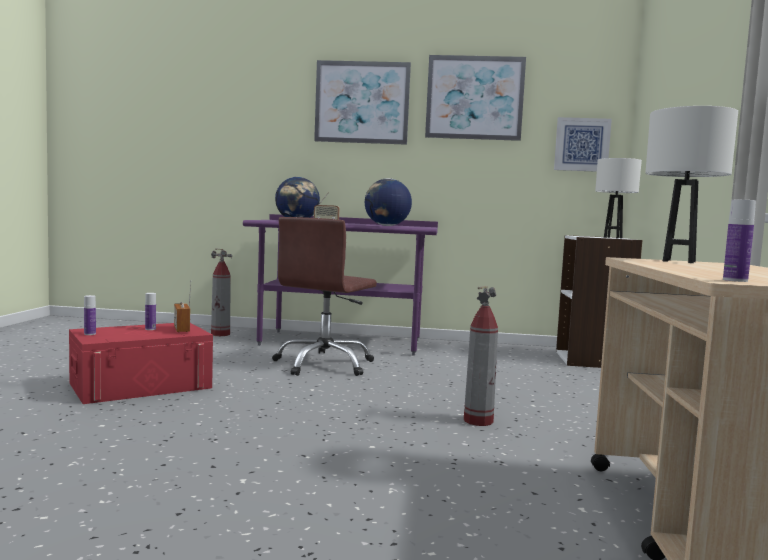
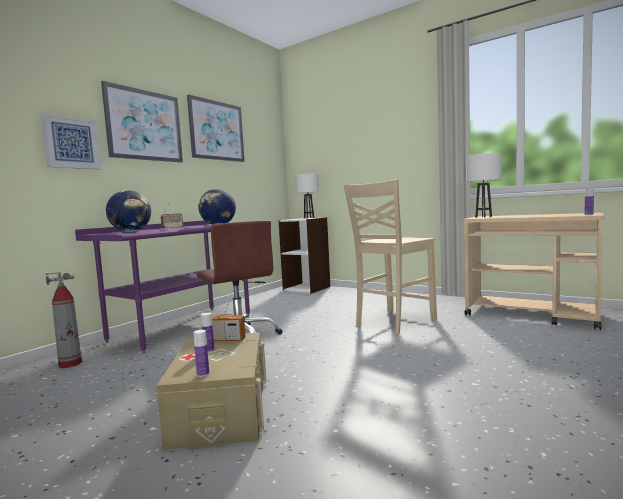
camera: 60 degrees left, 0 degrees up
(141, 385) = (220, 409): red storage box -> beige storage box
(478, 421) = (393, 322): fire extinguisher -> beige chair
(582, 144) = (269, 165): picture -> picture (71, 142)

